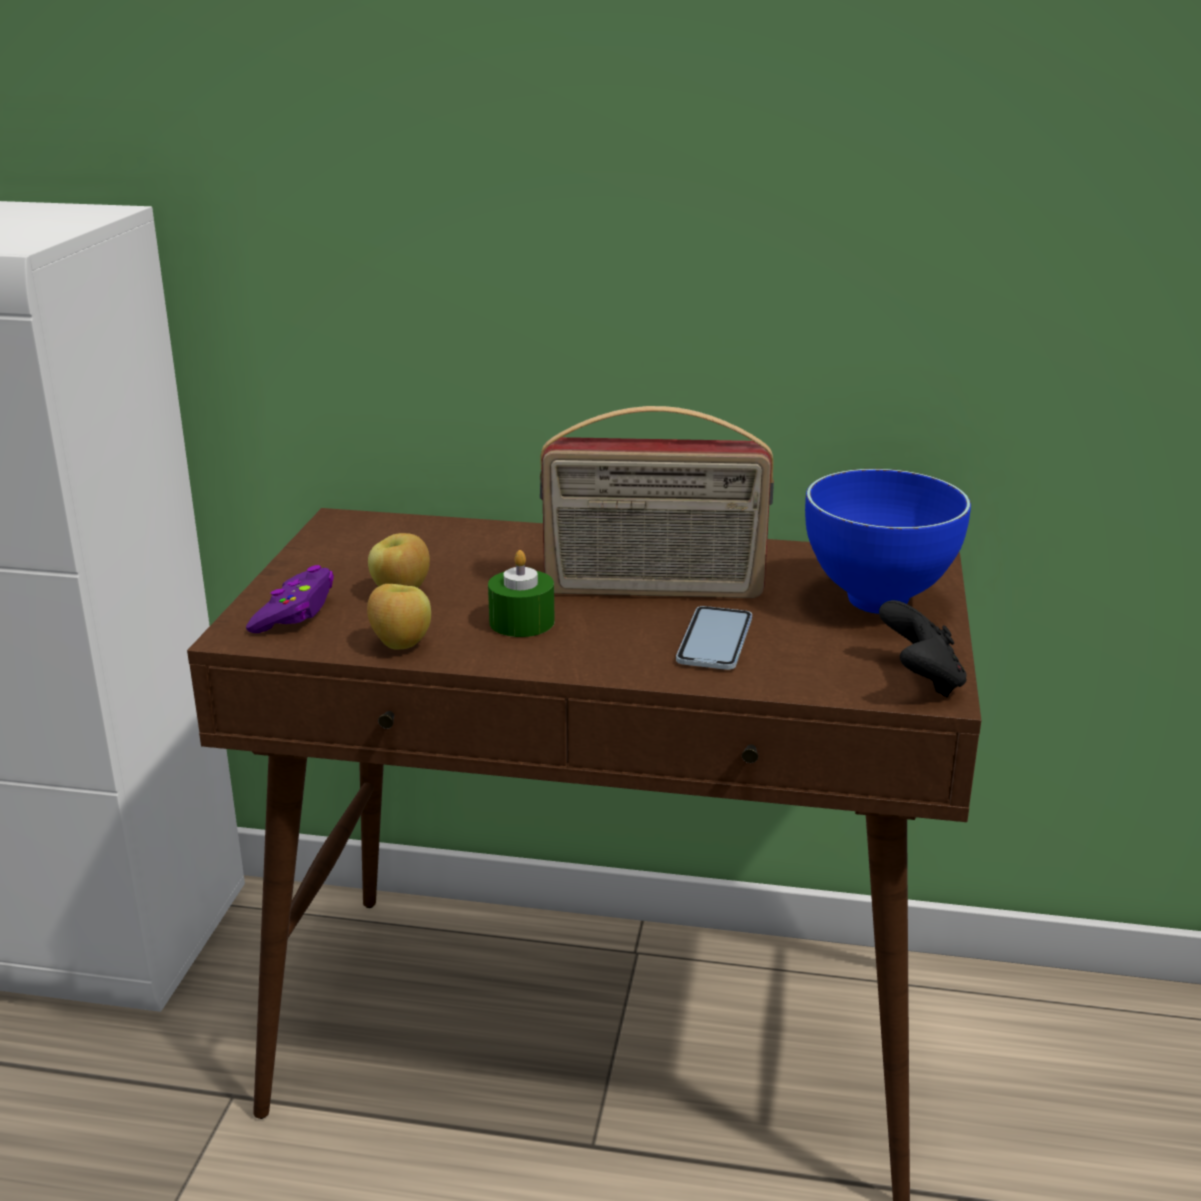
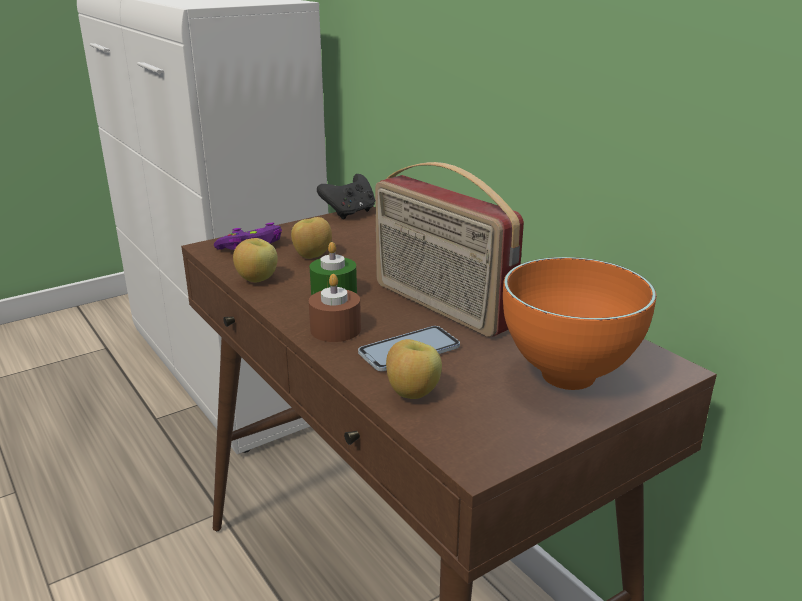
camera: 45 degrees right, 0 degrees up
(606, 654) = (335, 329): none -> brown candle
(794, 674) = (412, 394): none -> apple
(875, 605) = (564, 378): blue bowl -> orange bowl
(920, 681) = (485, 444): black game controller -> black game controller (350, 213)

